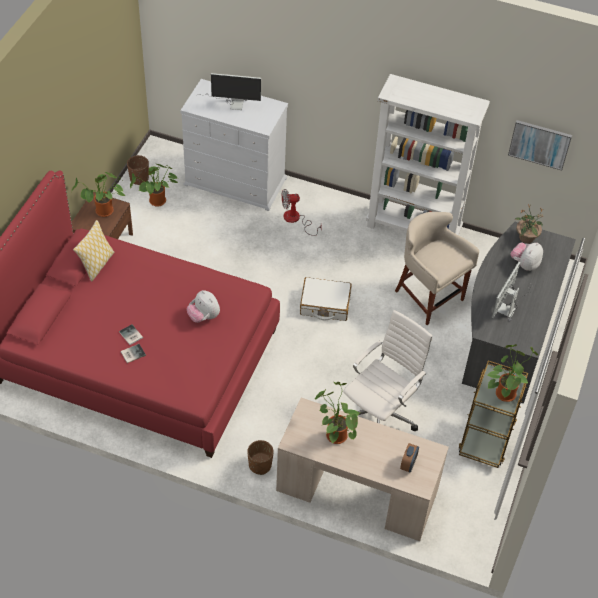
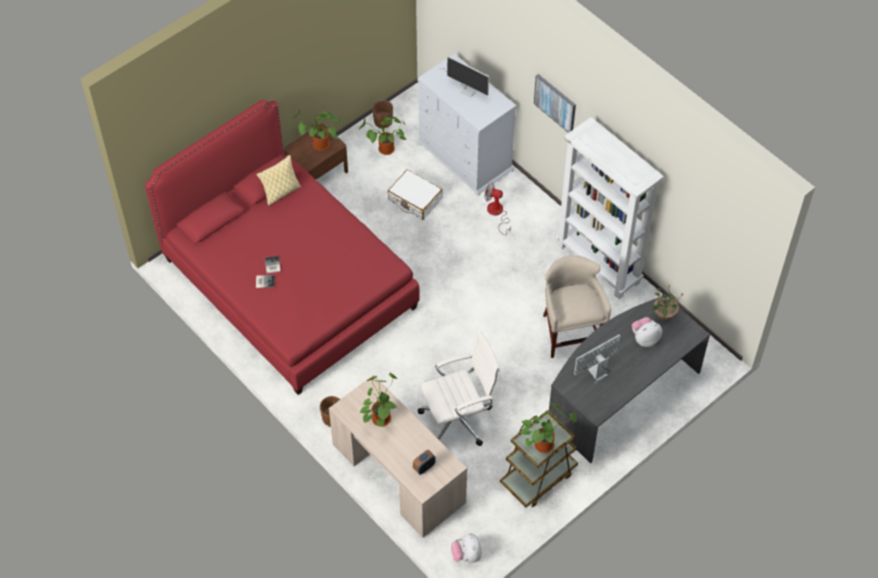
camera: 30 degrees right, 5 degrees up
(204, 316) = (340, 273): plush toy -> plush toy (467, 555)
(325, 304) = (473, 302): white suitcase -> white suitcase (415, 199)
(539, 144) = (703, 233): picture -> picture (555, 103)

